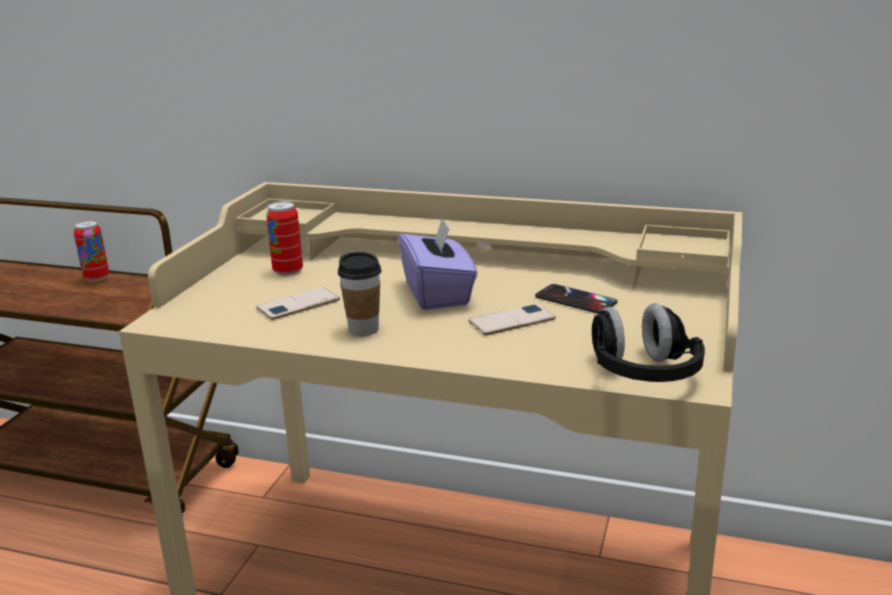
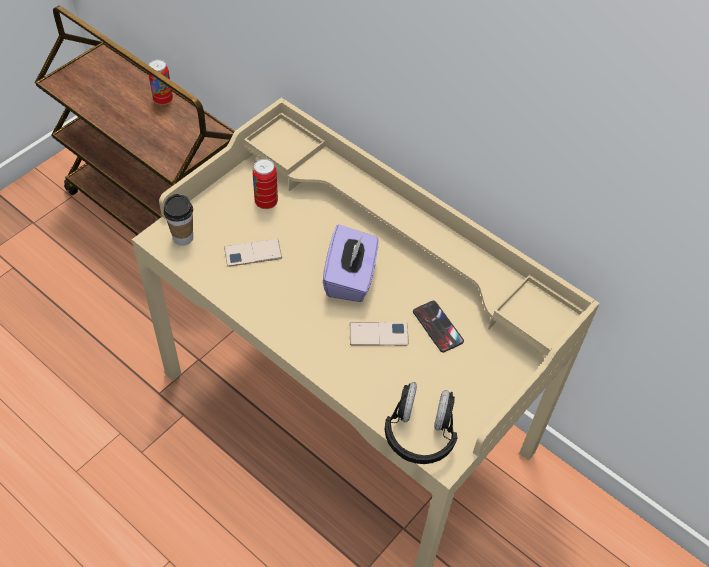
camera: 20 degrees right, 30 degrees up
(363, 329) = (279, 304): cup -> cup (183, 237)

